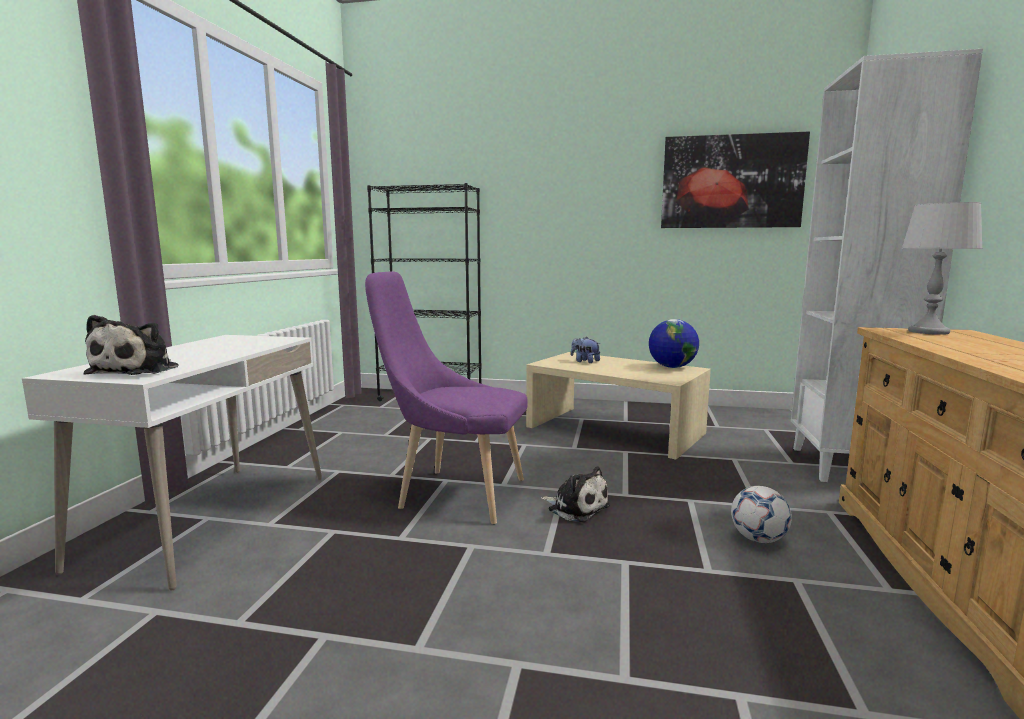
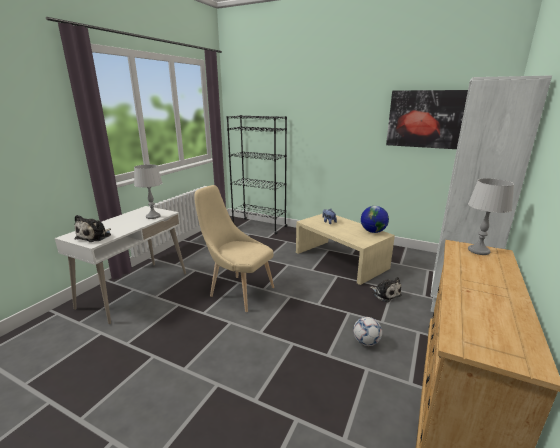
camera: 15 degrees right, 10 degrees up
(258, 343) = (153, 216): none -> grey table lamp
(454, 494) = (238, 291): purple chair -> beige chair
(576, 507) = (289, 308): plush toy -> plush toy (385, 294)

